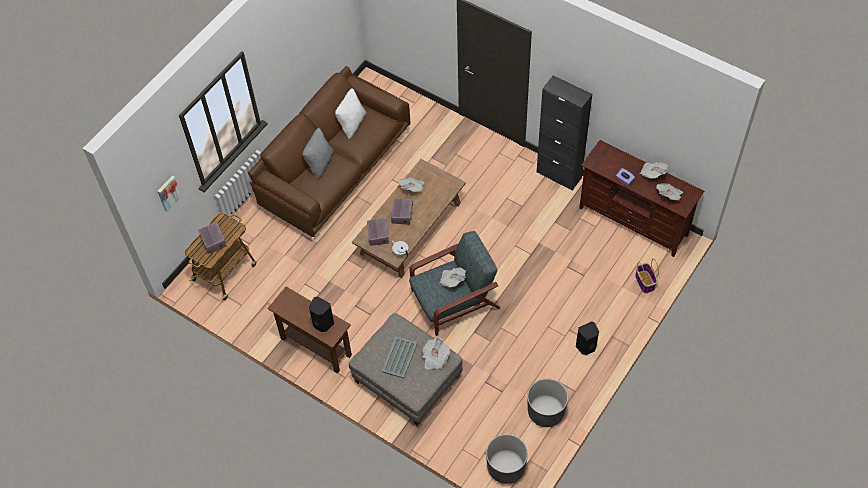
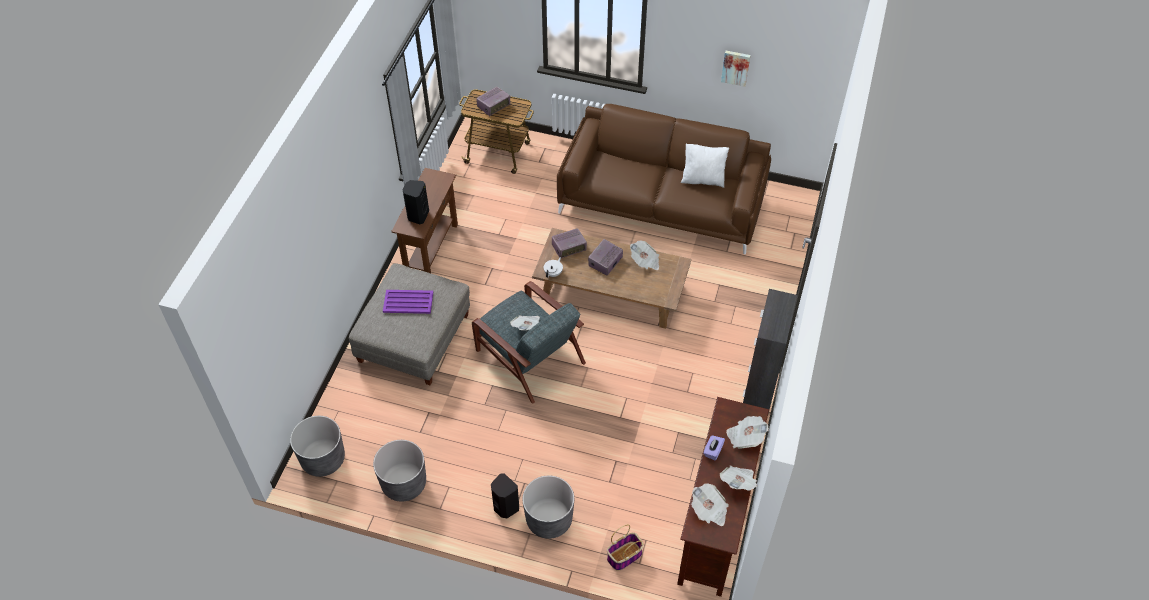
camera: 70 degrees right, 5 degrees down
(168, 193) = (499, 28): picture -> picture (735, 67)
(319, 163) = (636, 167): grey pillow -> none
(399, 358) = (407, 302): grey tray -> purple tray
(402, 214) = (605, 262): radio -> radio turned 135 degrees clockwise
(435, 358) = (416, 334): newspaper -> newspaper (745, 437)
(604, 321) = (549, 519): none -> grey planter

